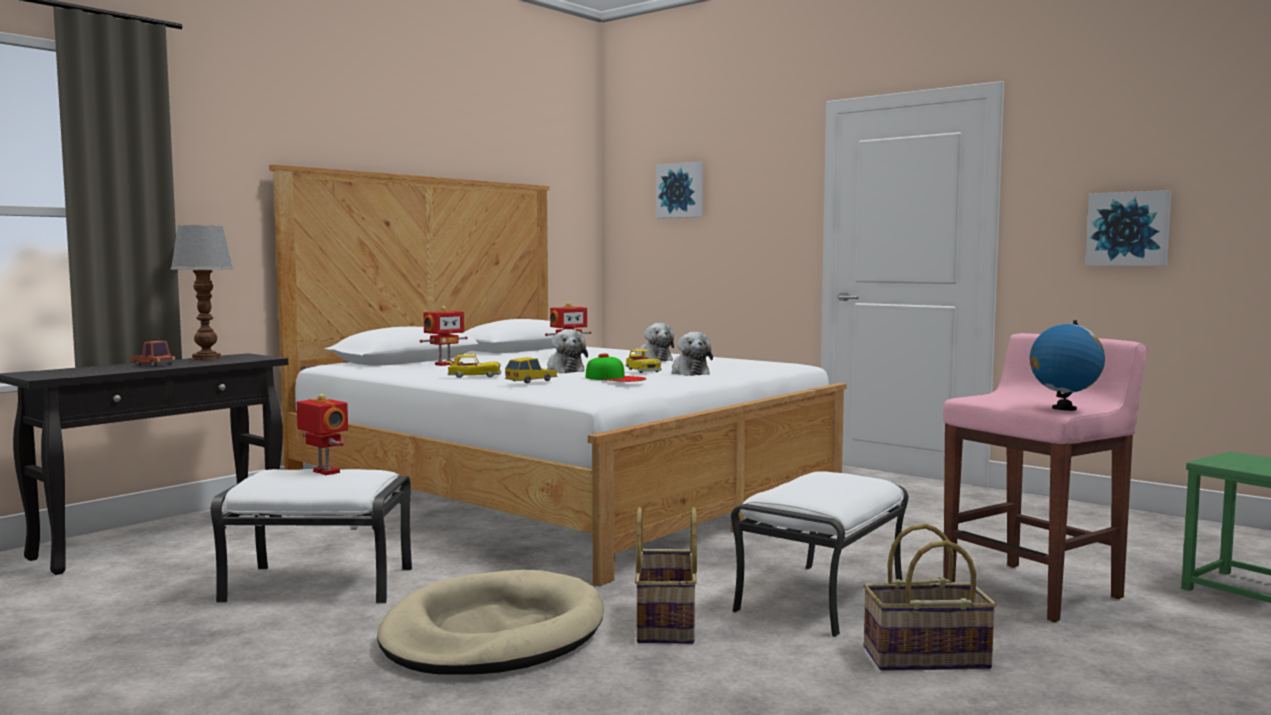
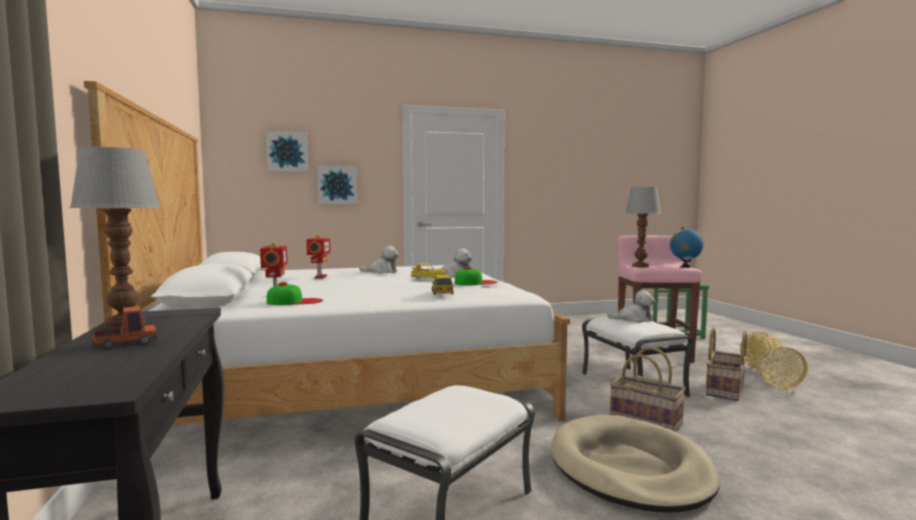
camera: 55 degrees left, 0 degrees up
(324, 472) = (444, 401): toy robot -> none
(419, 370) = (295, 301): none -> cap
(473, 376) = (374, 297): toy car -> none
(564, 370) = (400, 284): plush toy -> plush toy (633, 319)
(989, 396) = (641, 266): none -> table lamp
(1113, 687) = (768, 376): none -> basket
(1128, 229) = (560, 187): picture -> picture (337, 185)

